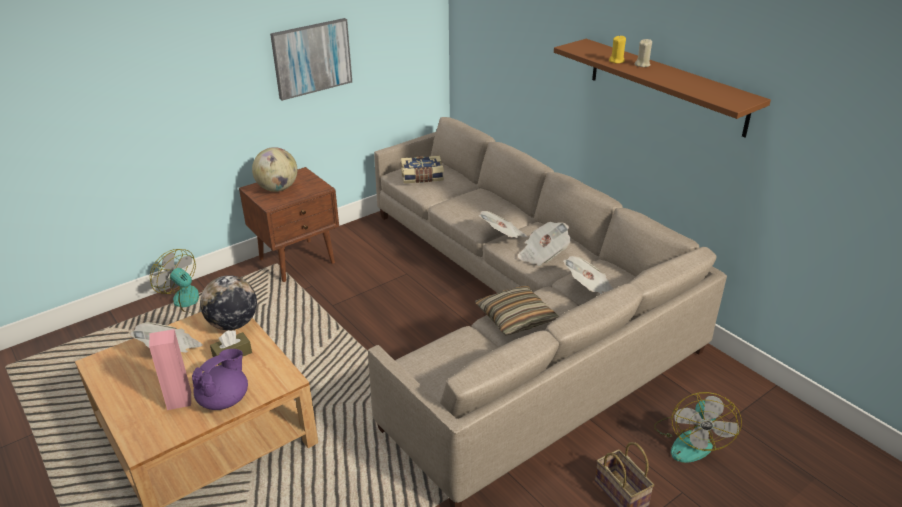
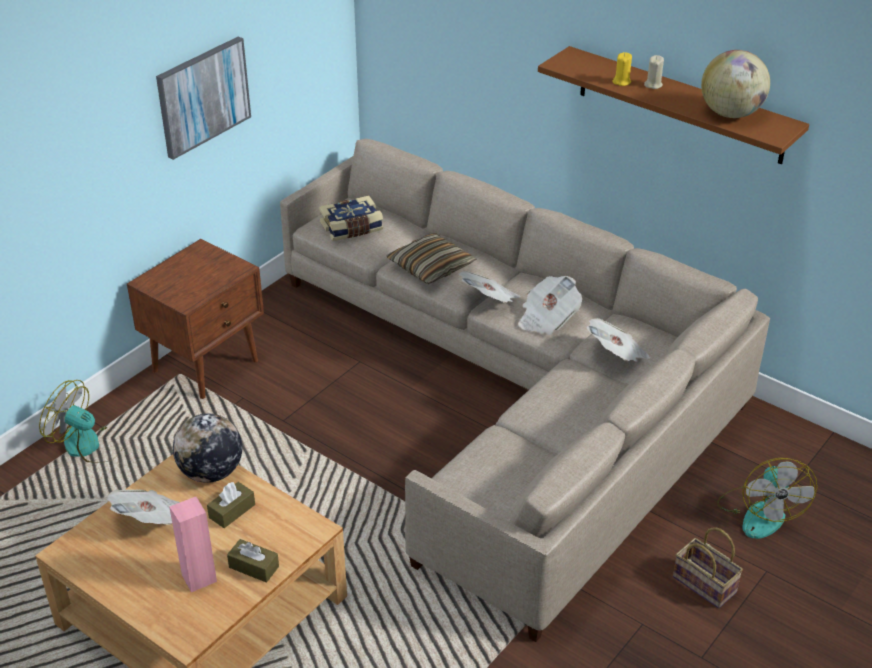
camera: 15 degrees left, 5 degrees up
(225, 399) = (254, 567): purple teapot -> brown tissue box
(278, 189) = (182, 278): globe -> globe (731, 114)
(516, 318) = (547, 407): pillow -> pillow (431, 267)

